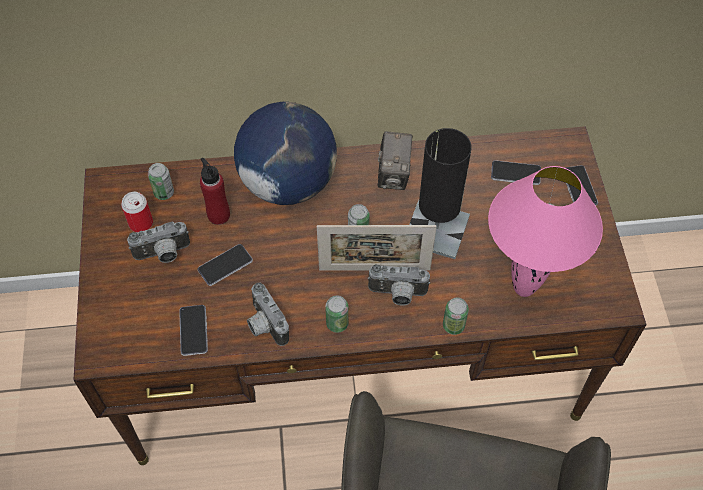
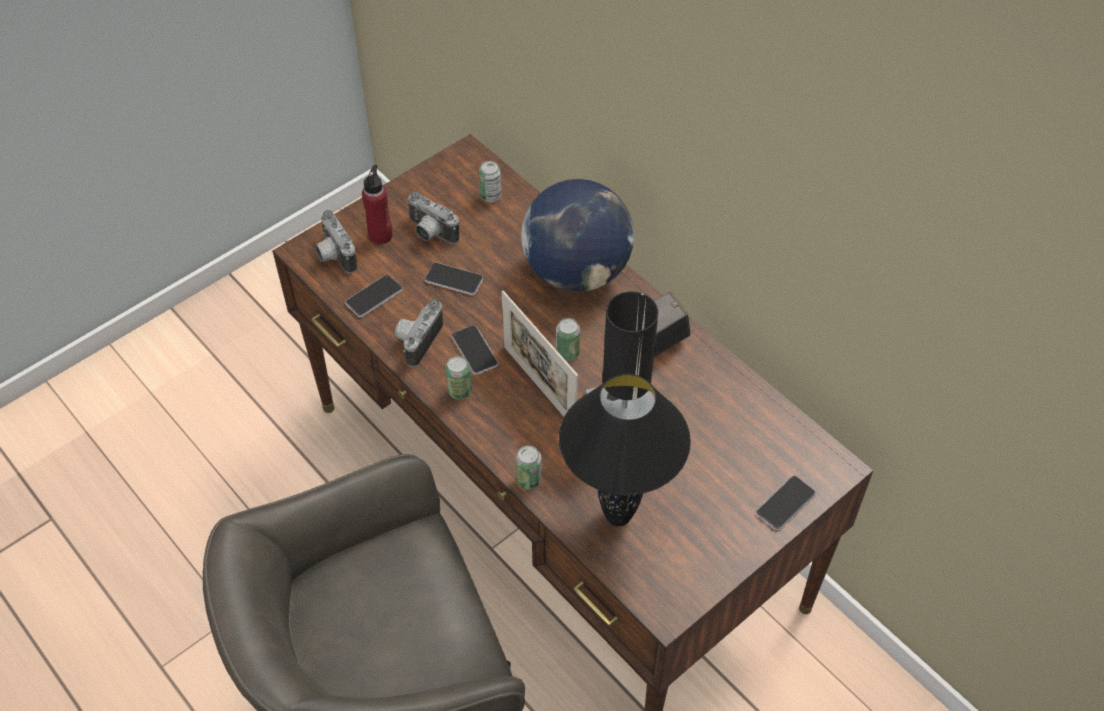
camera: 55 degrees right, 5 degrees down
(141, 223) = (448, 200): can -> none
(218, 215) = (500, 245): red bottle -> red bottle (380, 235)
(397, 295) = (526, 419): camera -> camera (333, 255)
(515, 173) = (751, 439): phone -> phone (474, 350)
(525, 288) = (618, 517): pink table lamp -> black table lamp

